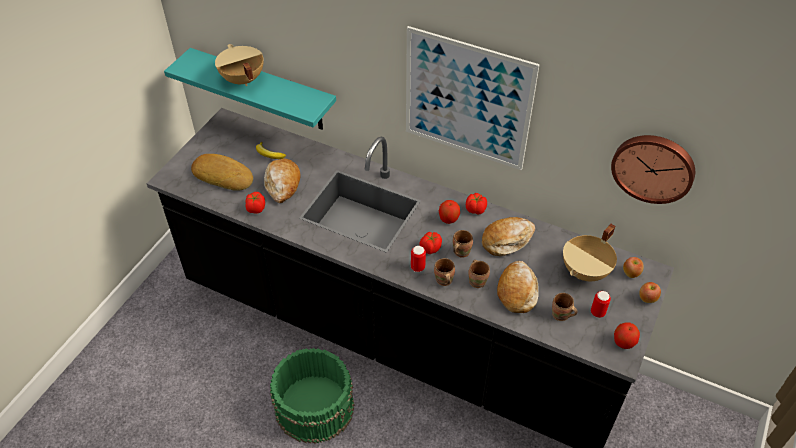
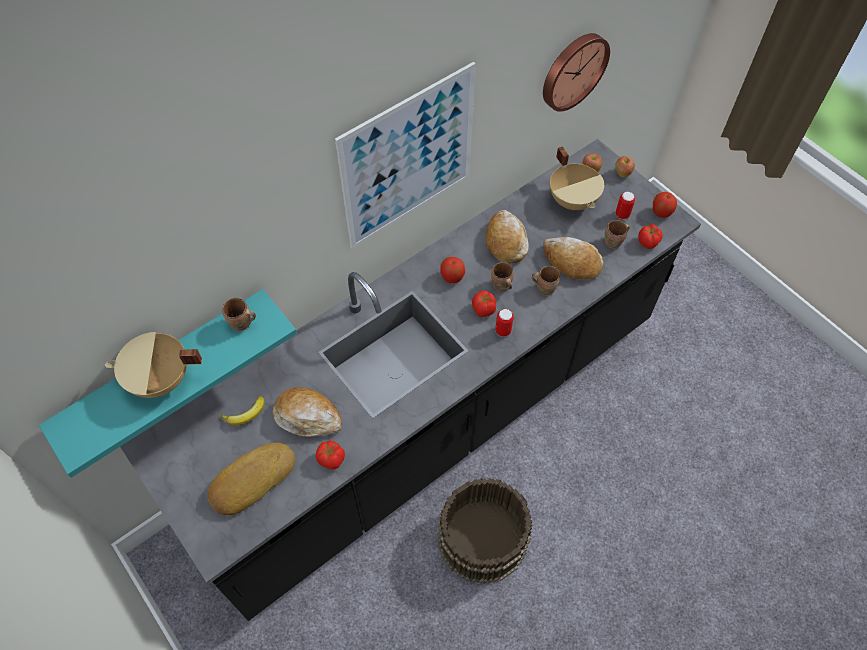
camera: 65 degrees left, 10 degrees up
(315, 406) = (482, 537): green bucket -> brown bucket
(443, 281) = (531, 316): brown mug -> brown mug (242, 324)
(475, 210) = (452, 249): tomato -> tomato (648, 242)

